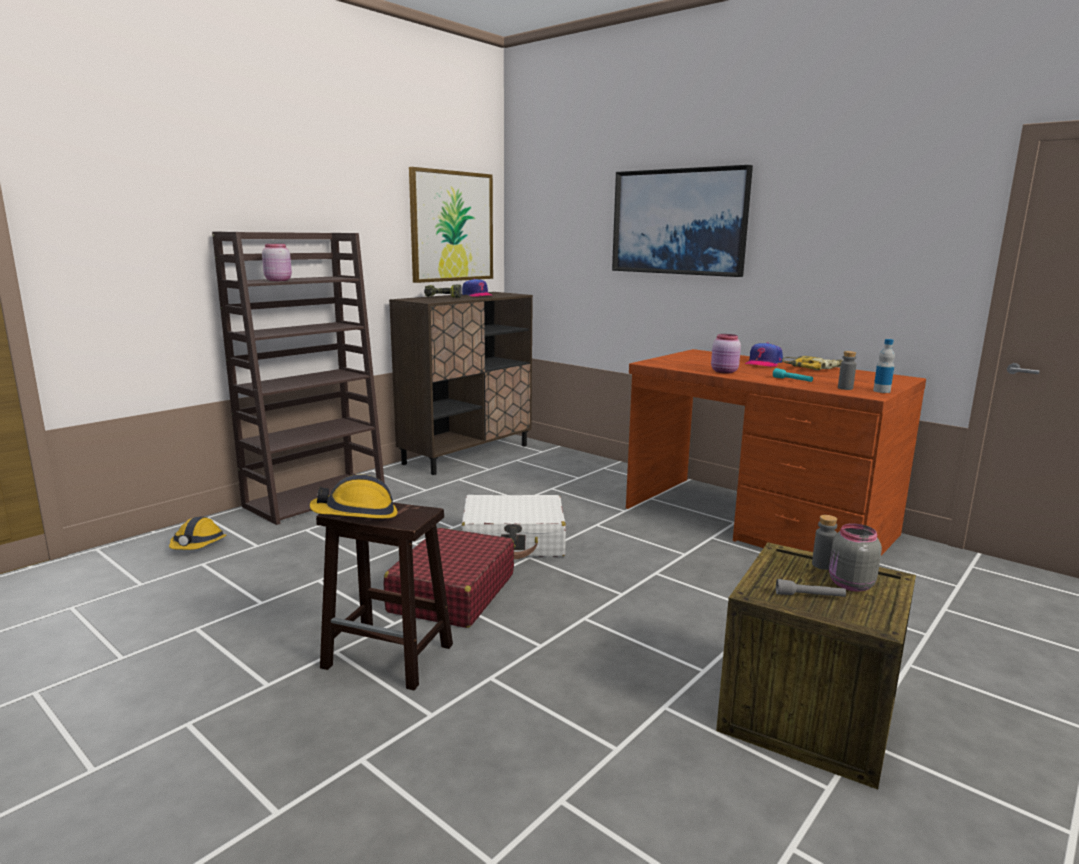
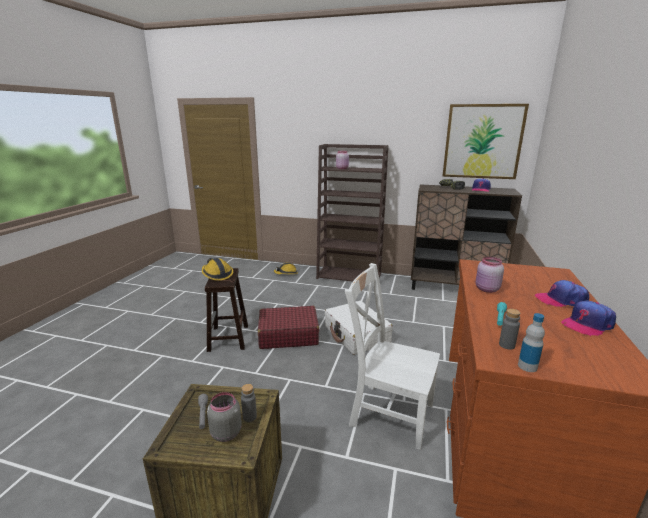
camera: 65 degrees right, 5 degrees up
(679, 222) = (594, 150): picture -> none
(702, 568) = (388, 413): none -> white chair
(813, 368) = (587, 324): power drill -> cap

